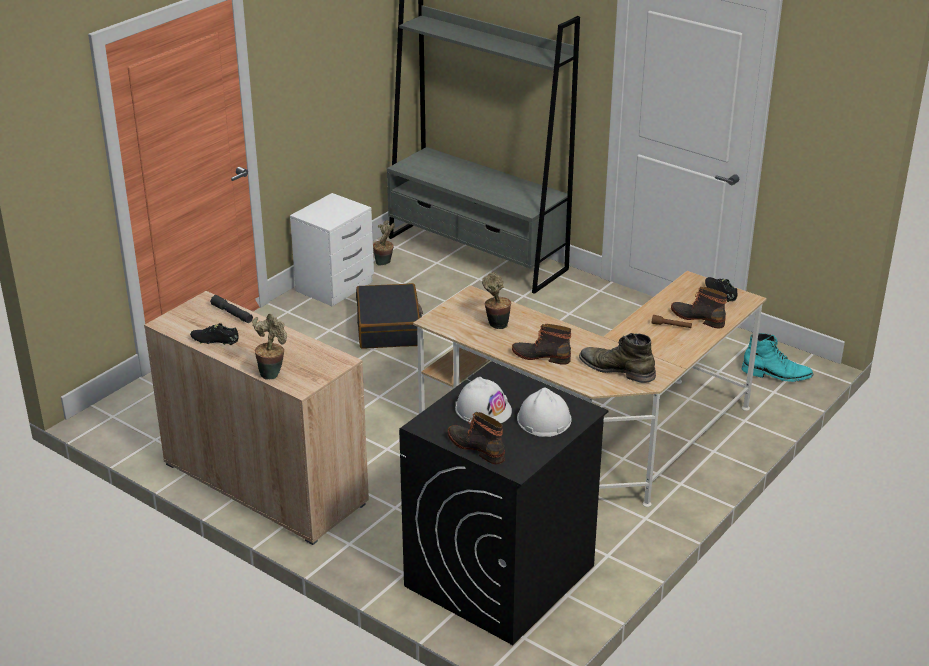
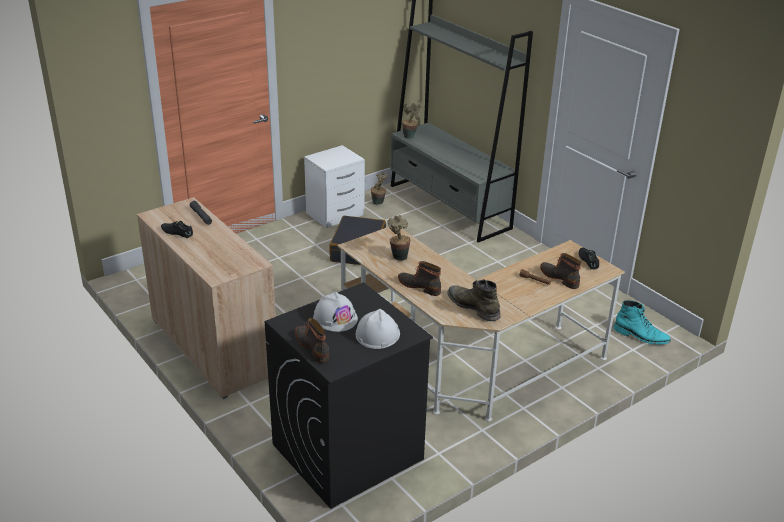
camera: 15 degrees right, 0 degrees up
(272, 373) = (202, 263): potted plant -> potted plant (410, 136)

